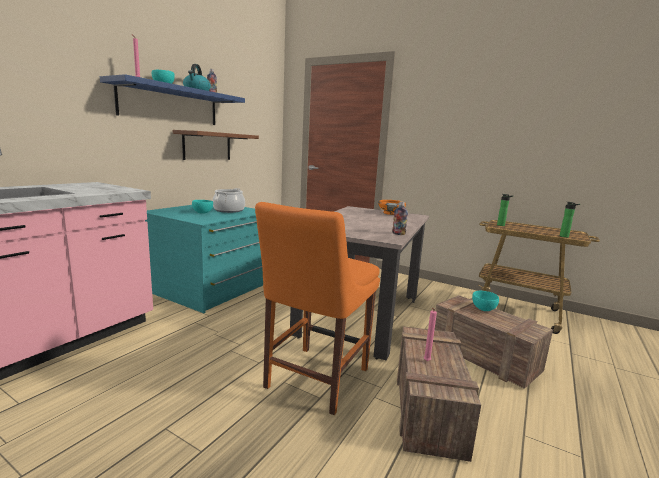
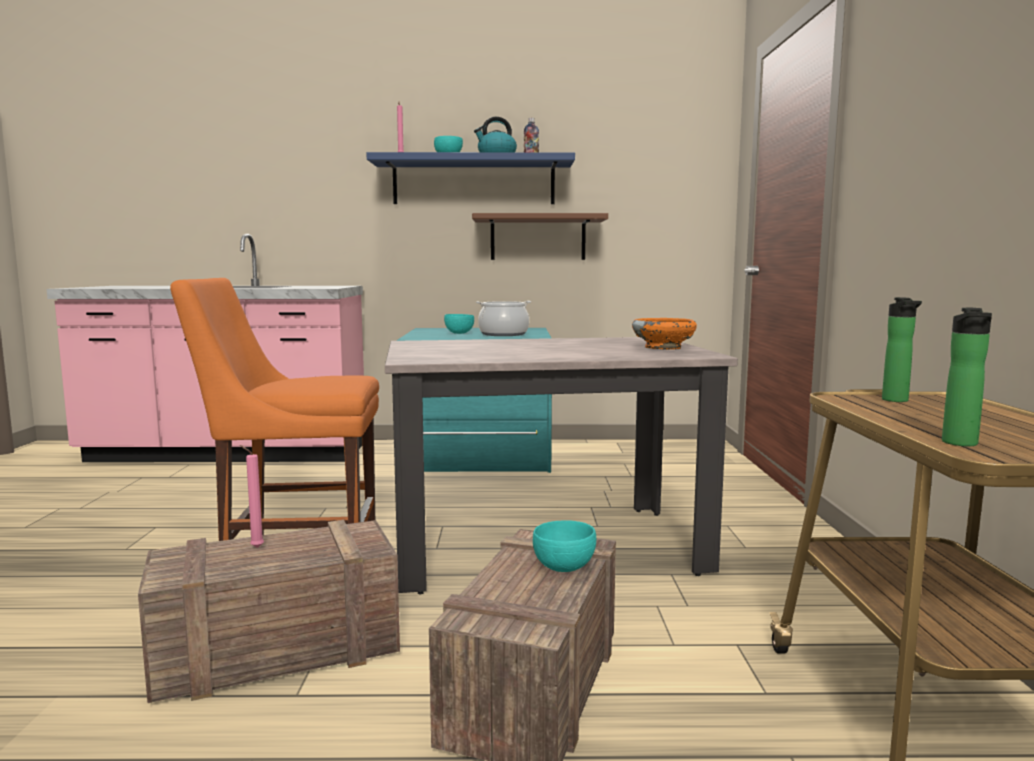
camera: 60 degrees right, 5 degrees down
(398, 234) = (468, 359): bottle -> none

